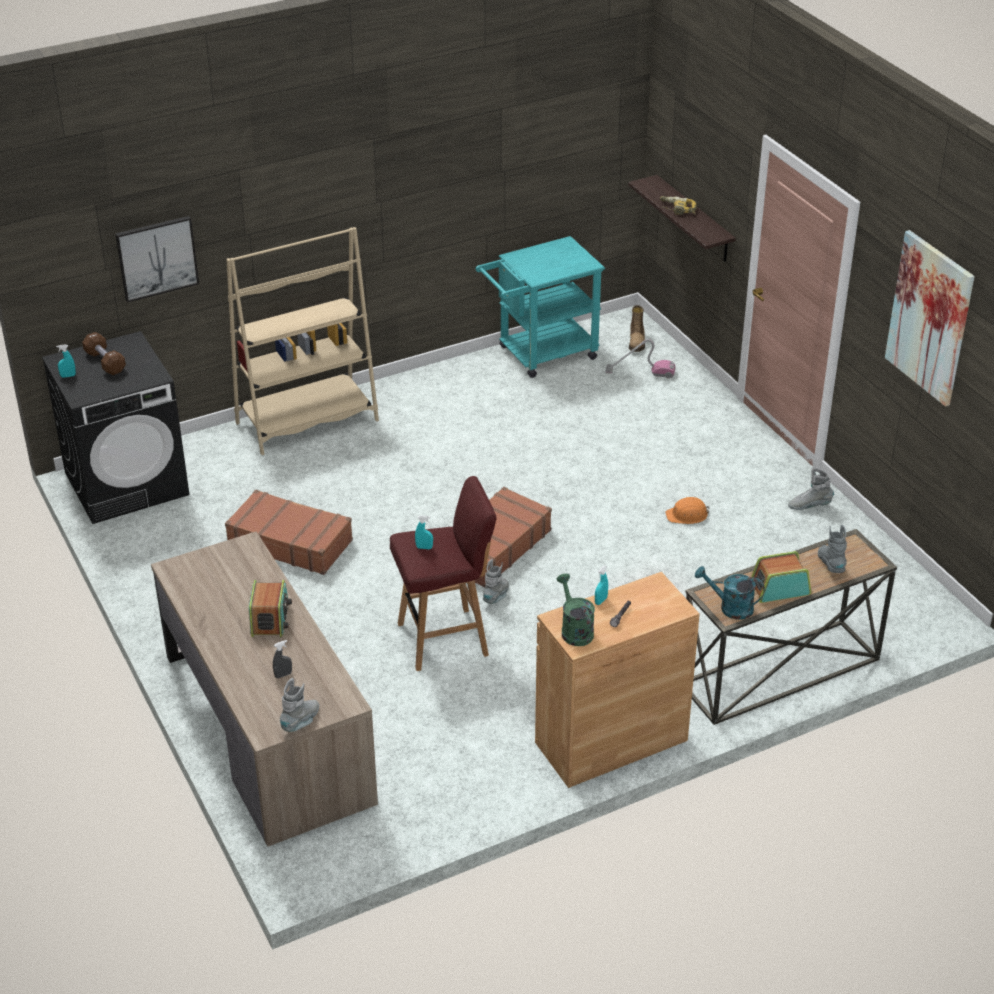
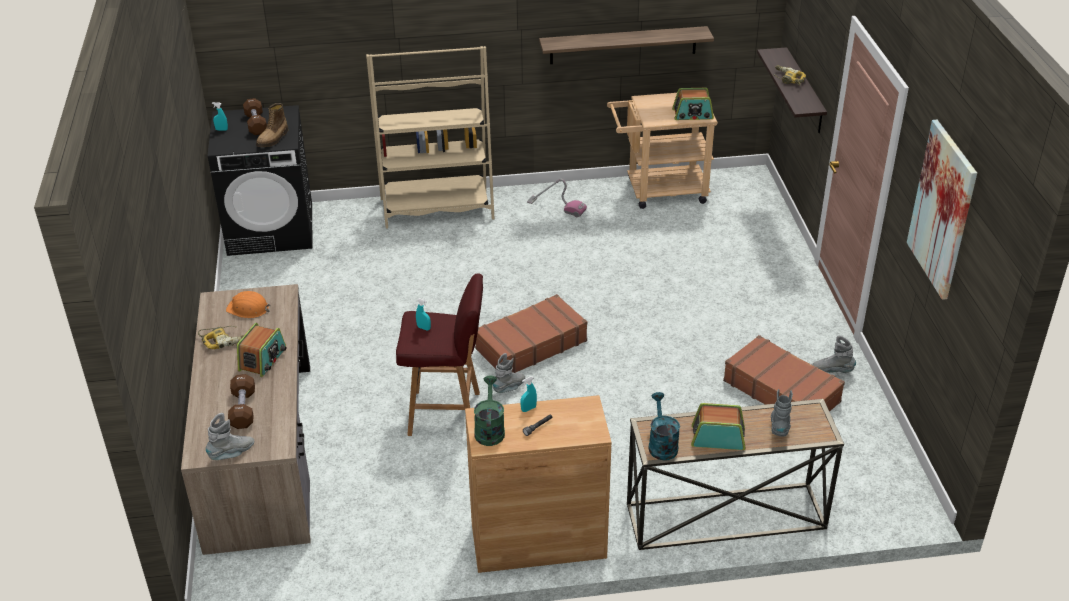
camera: 20 degrees right, 0 degrees up
(157, 258) = (314, 45): picture -> none
(213, 608) = (224, 340): none -> power drill
(283, 675) = (243, 409): grey spray bottle -> brown dumbbell
(290, 542) = (368, 303): brown suitcase -> brown suitcase (781, 391)
(488, 200) = (623, 45): none -> shelf
(540, 354) = (659, 191): turquoise cart -> beige cart
(575, 264) = (692, 114): none -> radio
(637, 342) = (749, 196): boot -> boot (273, 139)
(640, 371) = (738, 221): vacuum cleaner -> vacuum cleaner (556, 207)
(687, 515) = (714, 354): orange hard hat -> orange hard hat (248, 309)
(730, 607) = (661, 444): turquoise watering can -> turquoise watering can turned 45 degrees clockwise

